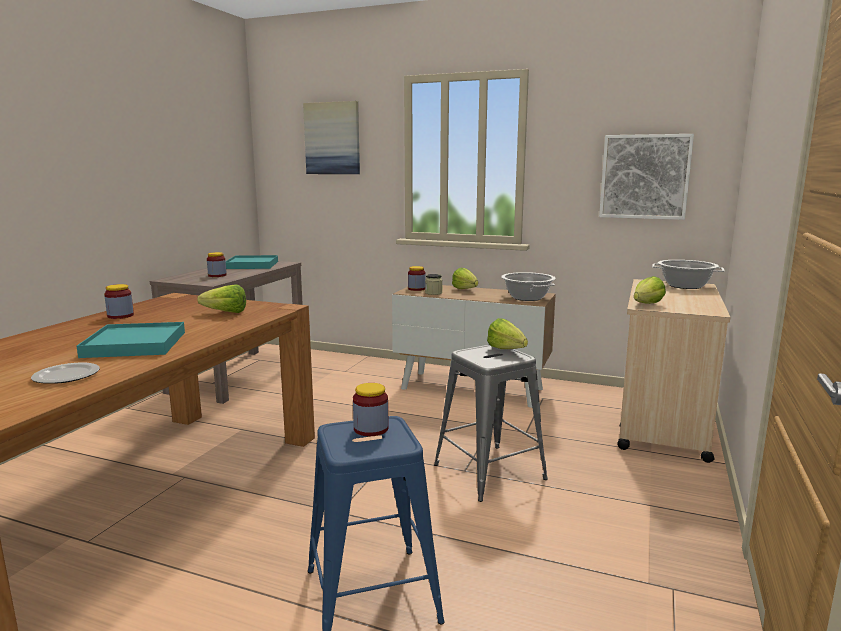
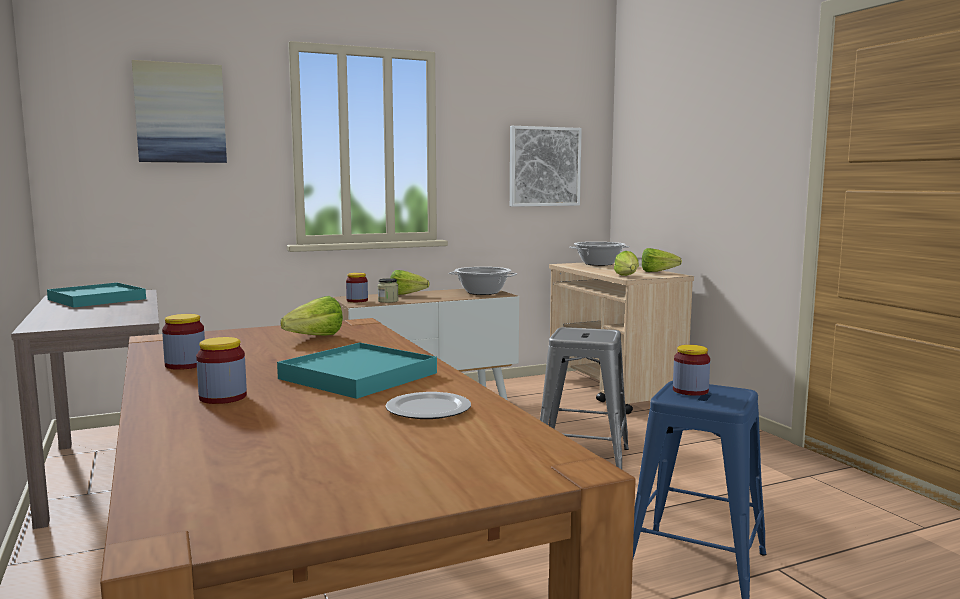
camera: 45 degrees left, 5 degrees down
(217, 275) = (102, 314): jar -> jar (223, 397)
(508, 351) = (587, 330): lettuce -> lettuce (661, 272)

